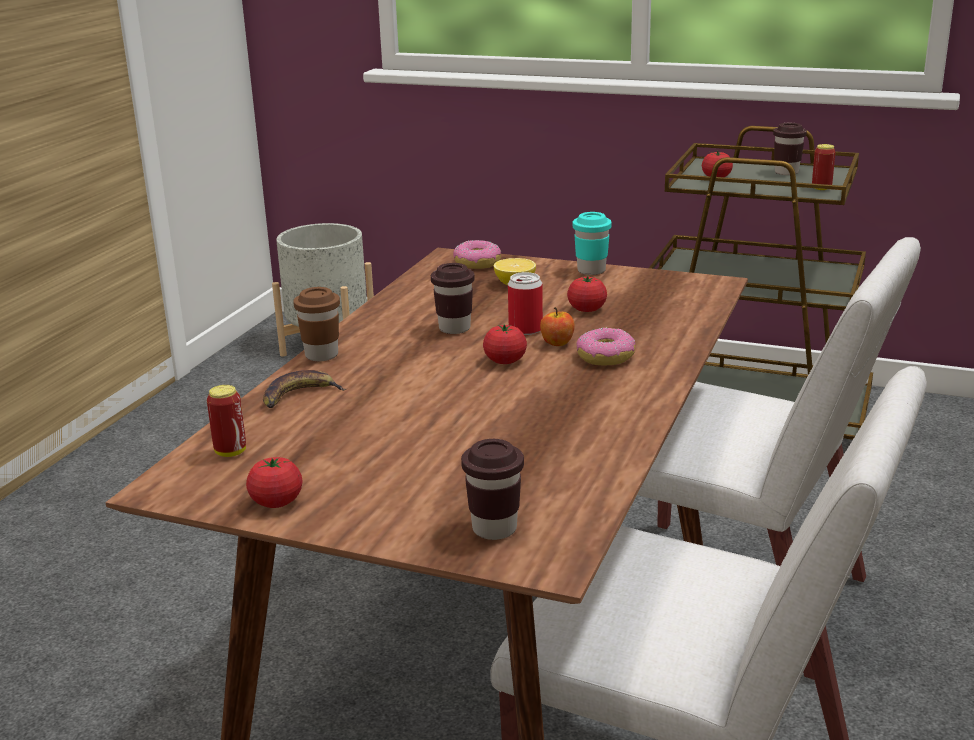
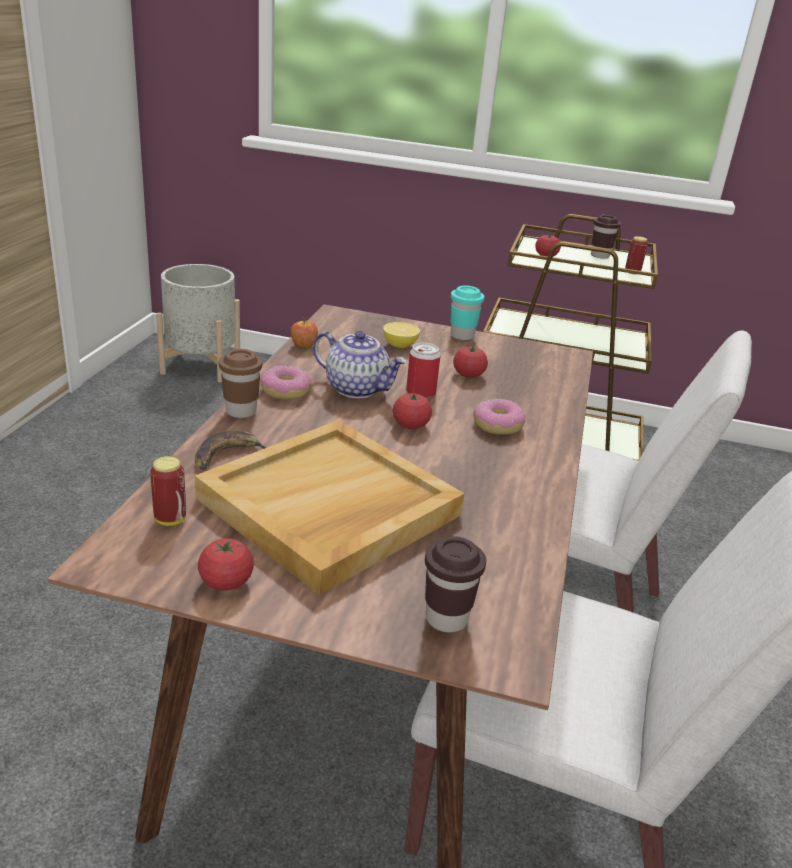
camera: 10 degrees left, 5 degrees up
(396, 438) = (329, 508): none -> beige tray
(454, 328) = (357, 388): brown cup -> teapot
(477, 263) = (362, 322): donut -> donut (285, 391)
(557, 343) = (452, 408): apple -> apple (303, 345)

